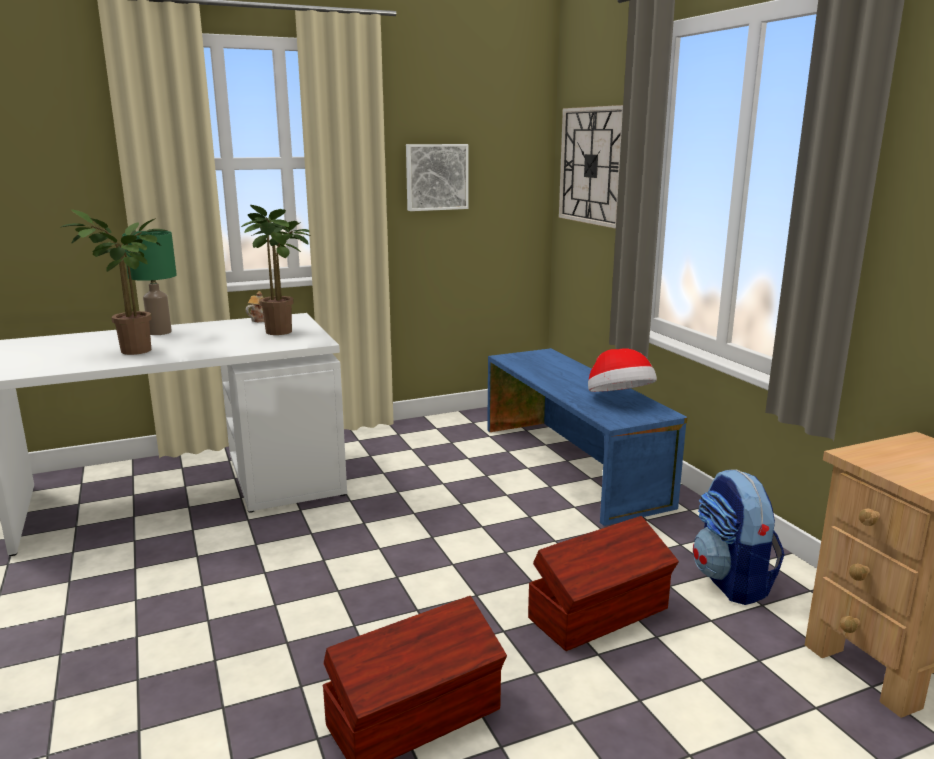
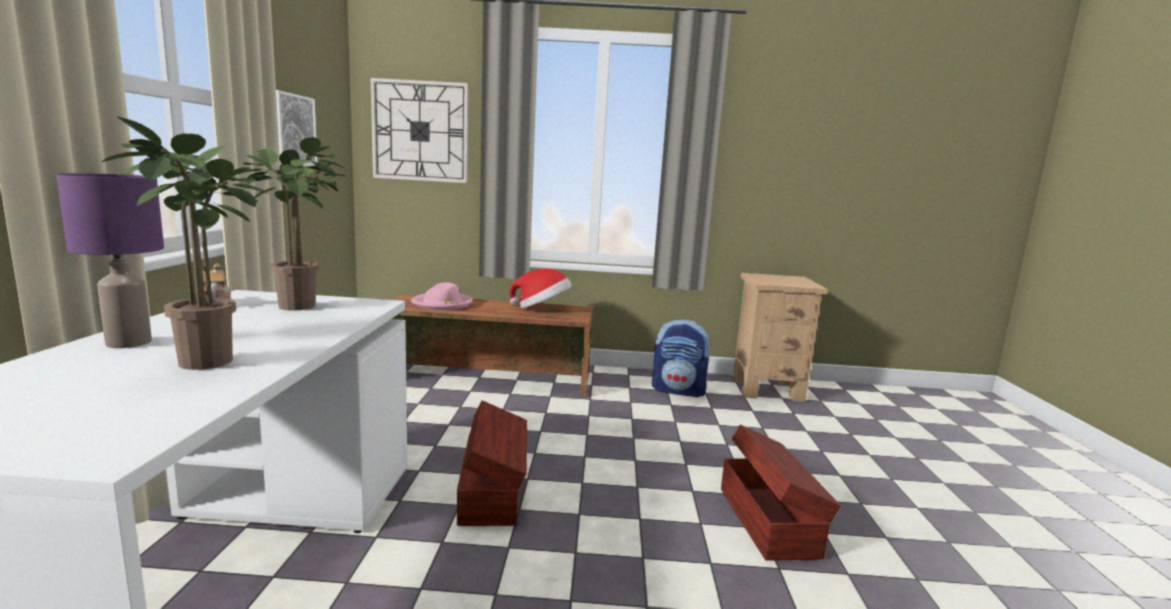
camera: 65 degrees left, 5 degrees down
(159, 332) = (127, 343): green table lamp -> purple table lamp
(547, 366) = (443, 304): none -> pink hat
(574, 465) = (490, 377): blue bench -> brown bench
(601, 614) = (687, 430): brown storage box -> brown storage box (492, 491)

